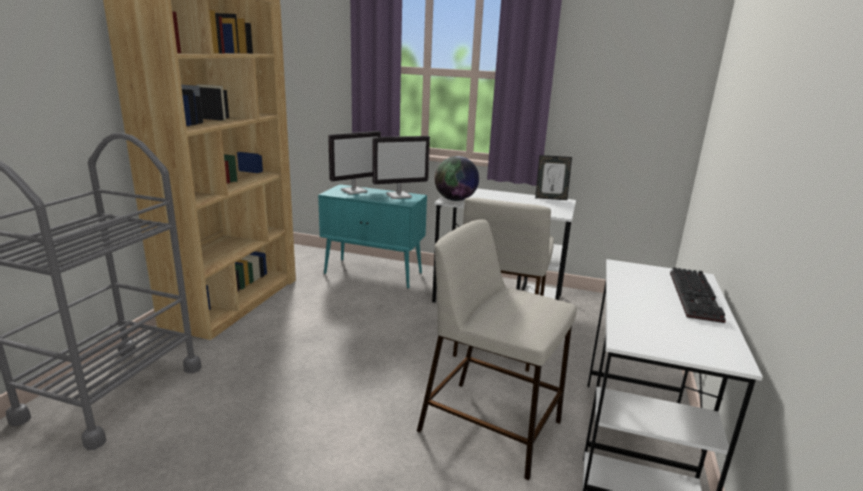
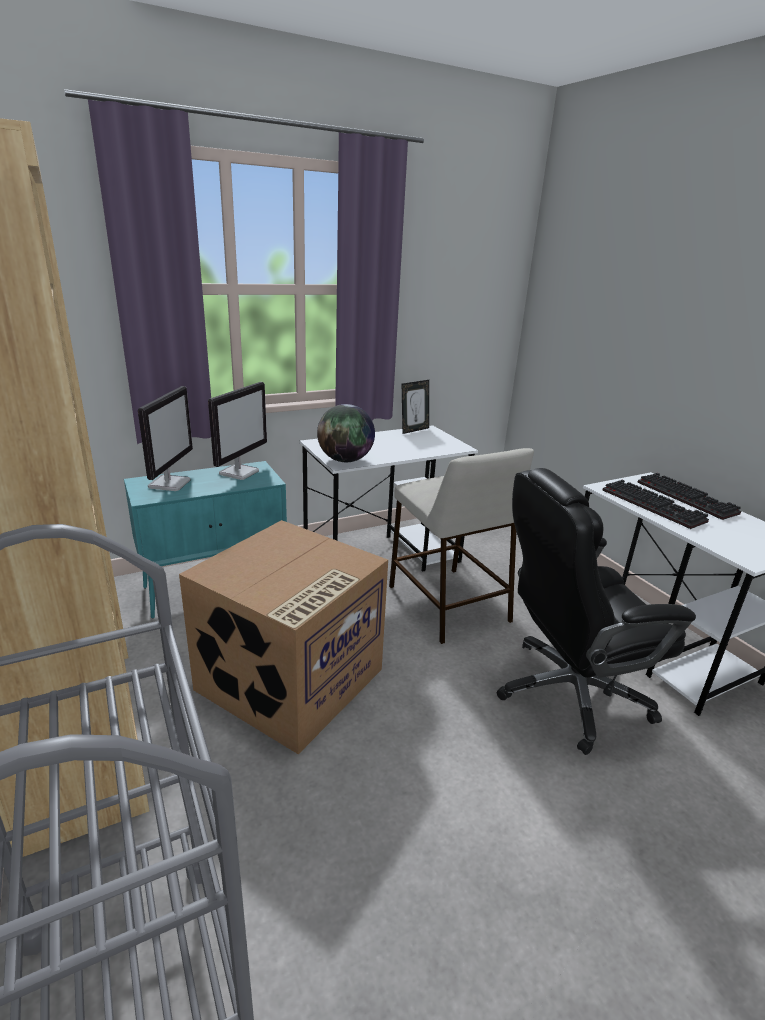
camera: 45 degrees left, 5 degrees up
(339, 328) = (290, 681): none -> cardboard box
(492, 426) = (568, 693): beige stool -> black office chair
(638, 288) = (655, 506): none -> keyboard

